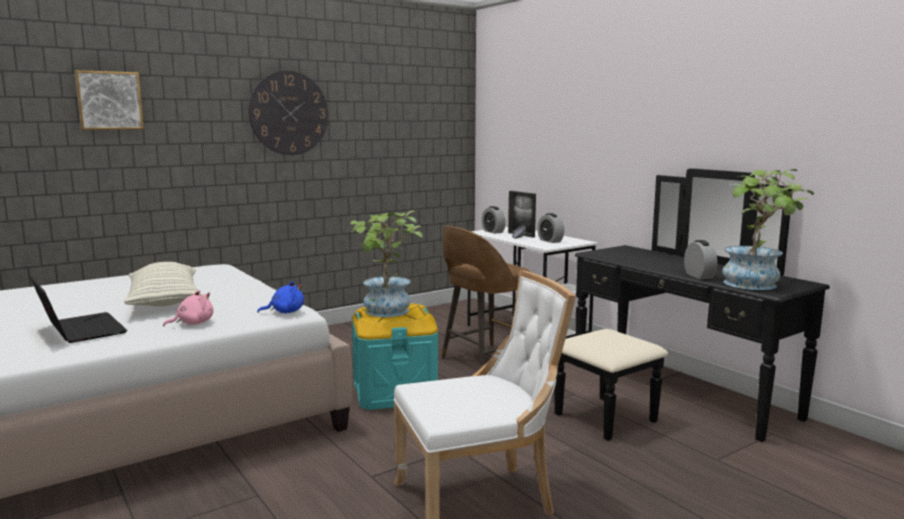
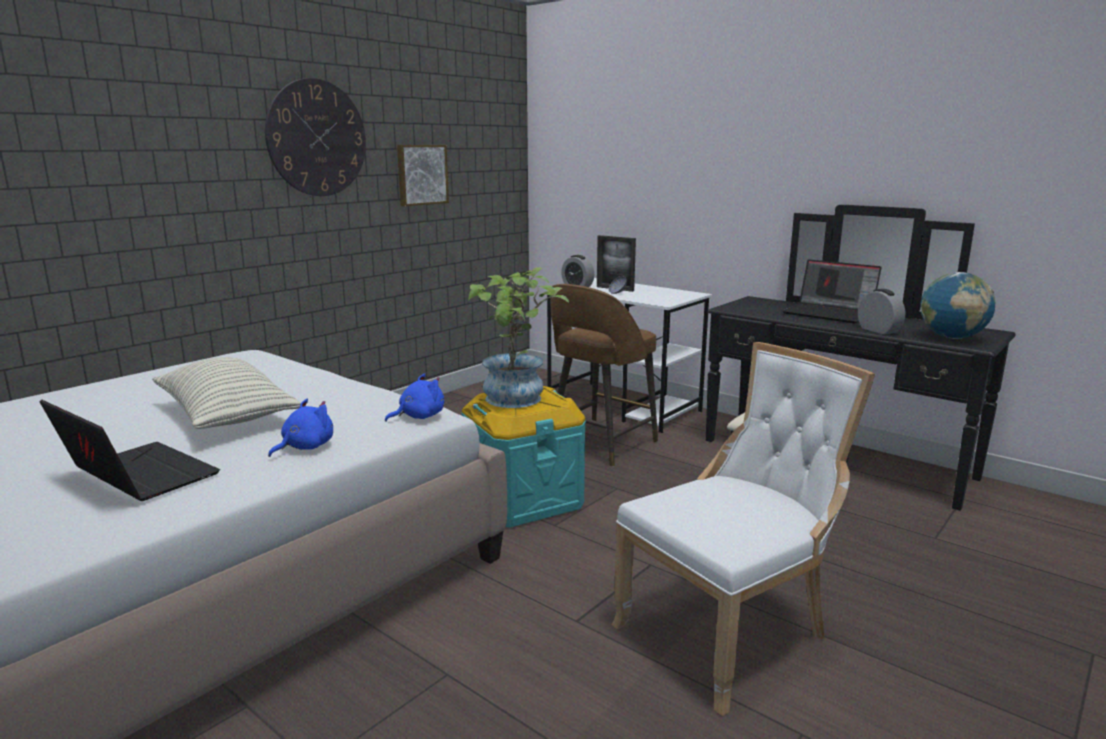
camera: 15 degrees left, 5 degrees up
(109, 100) = (67, 118): picture -> picture (421, 174)
(193, 323) = (305, 447): pink plush toy -> blue plush toy
(550, 241) = (658, 295): alarm clock -> none
(675, 261) = (830, 314): none -> laptop
(758, 285) = (951, 338): potted plant -> globe

